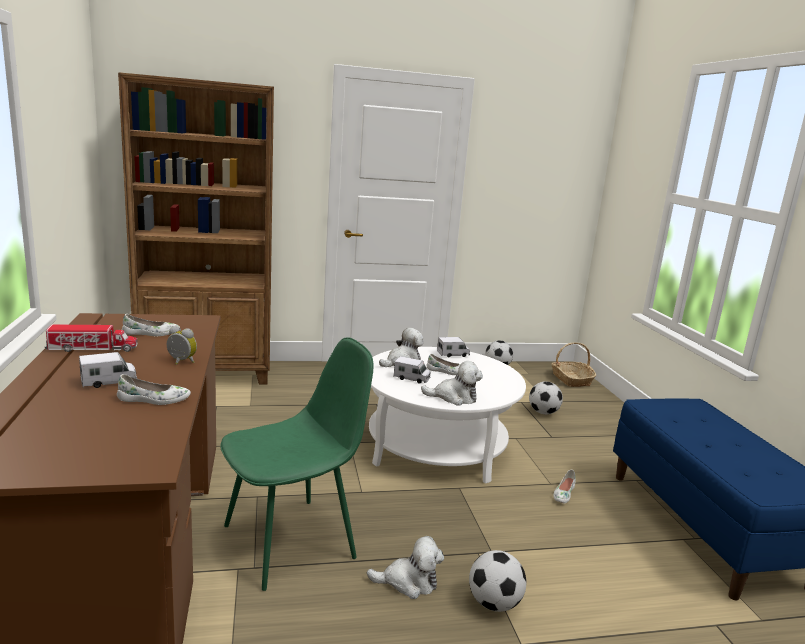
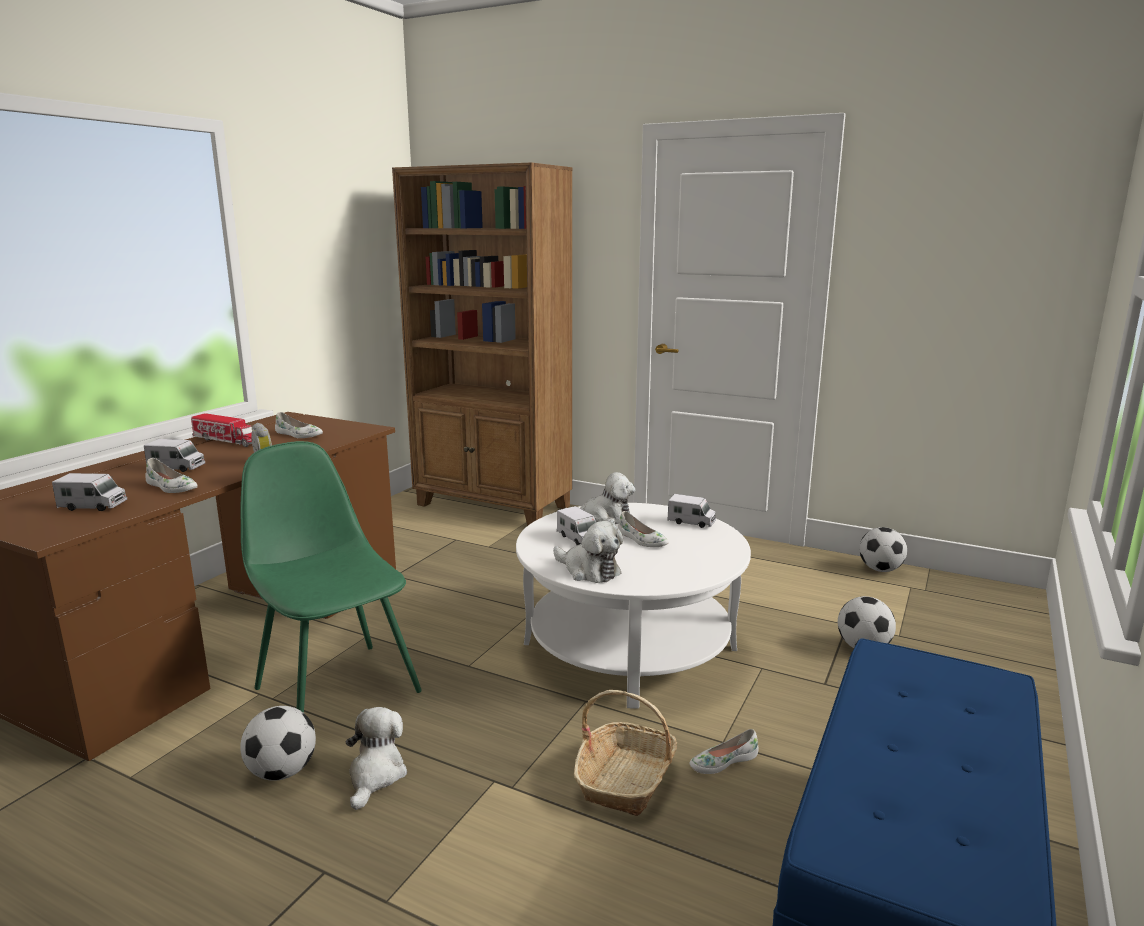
camera: 40 degrees right, 0 degrees up
(120, 432) = (93, 506): none -> toy truck
(292, 540) = (336, 688): green chair -> green chair turned 135 degrees counterclockwise
(408, 582) = (375, 775): plush toy -> plush toy turned 120 degrees counterclockwise
(494, 603) = (426, 842): football -> football (282, 772)
(571, 379) = (995, 614): basket -> basket (626, 779)

